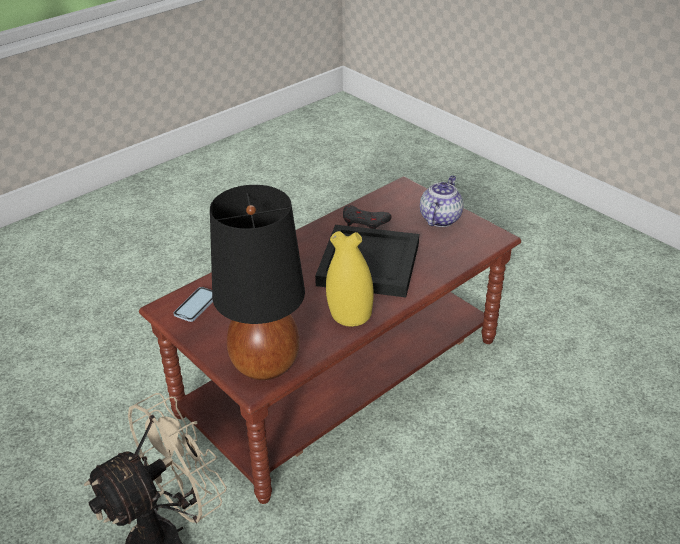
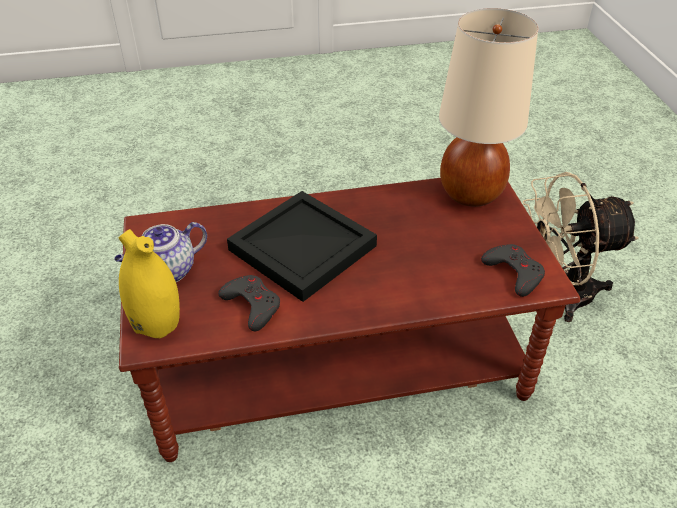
camera: 150 degrees left, 5 degrees up
(196, 305) = (513, 272): phone -> grey game controller
(264, 364) = (471, 194): black table lamp -> beige table lamp
(349, 315) = (367, 206): yellow vase -> yellow vase (156, 323)

